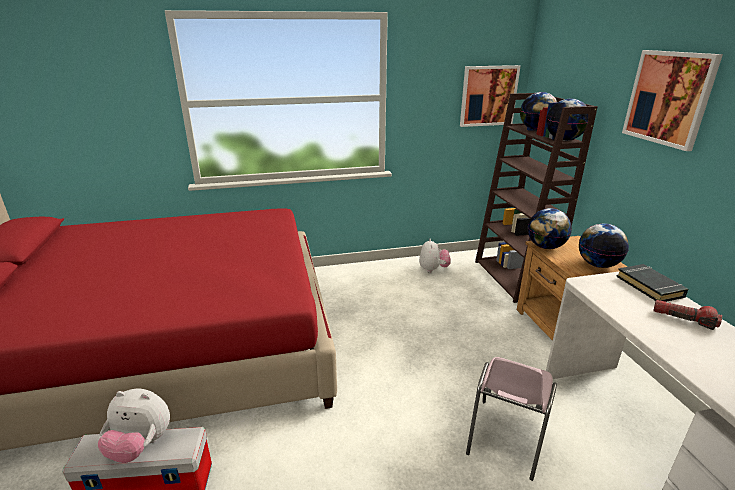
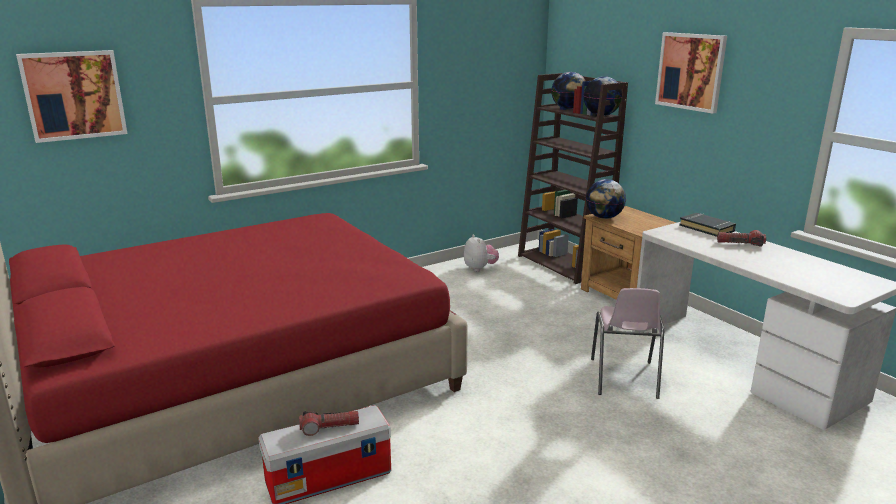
camera: 20 degrees left, 5 degrees down
(140, 446) = (329, 427): plush toy -> flashlight
(488, 96) = (512, 78): picture -> picture (74, 95)
(598, 265) = (655, 225): globe -> none

